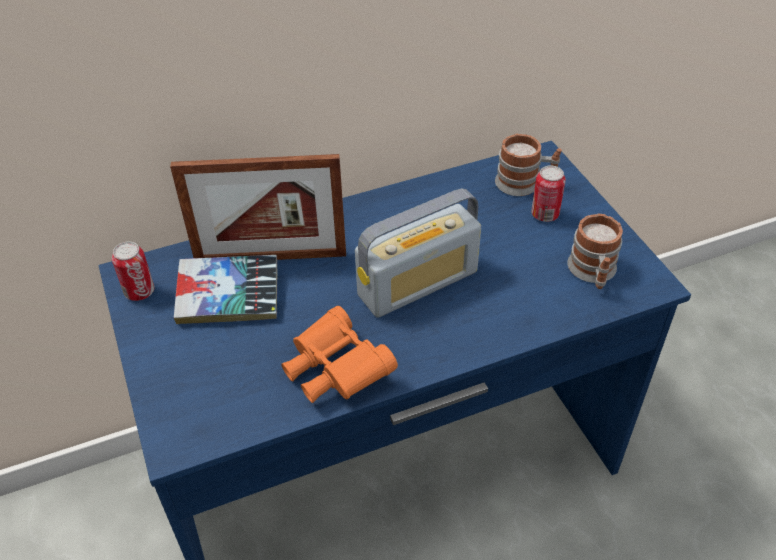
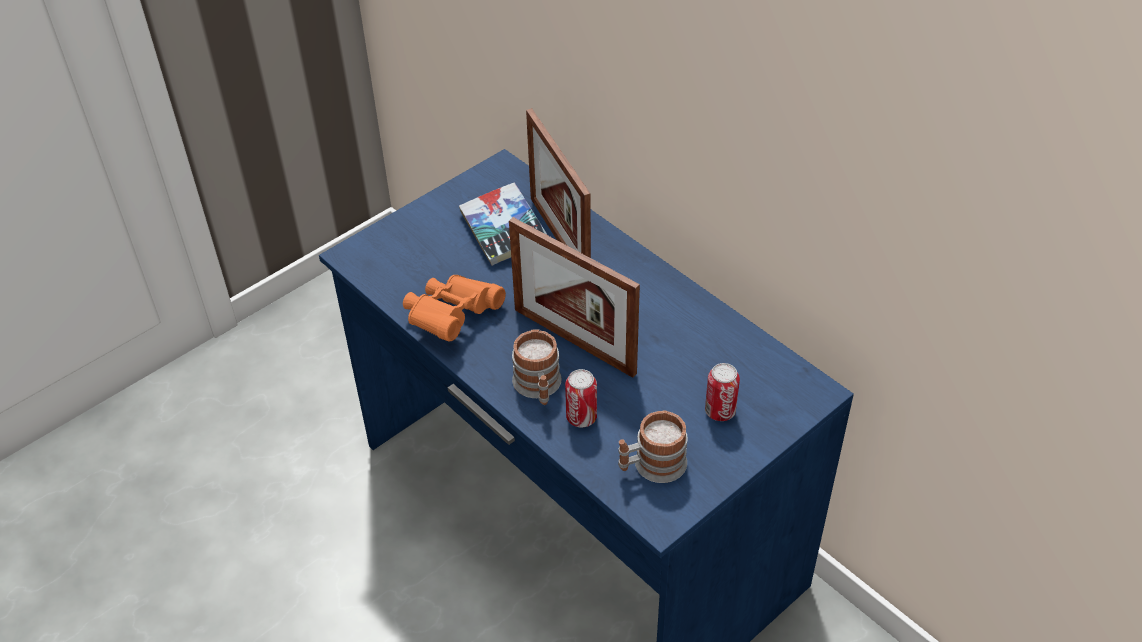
camera: 70 degrees right, 0 degrees up
(139, 292) = (485, 181): can -> can (581, 417)
(418, 283) = (574, 341): radio -> picture frame
(525, 183) = (761, 385): mug -> mug (538, 387)

